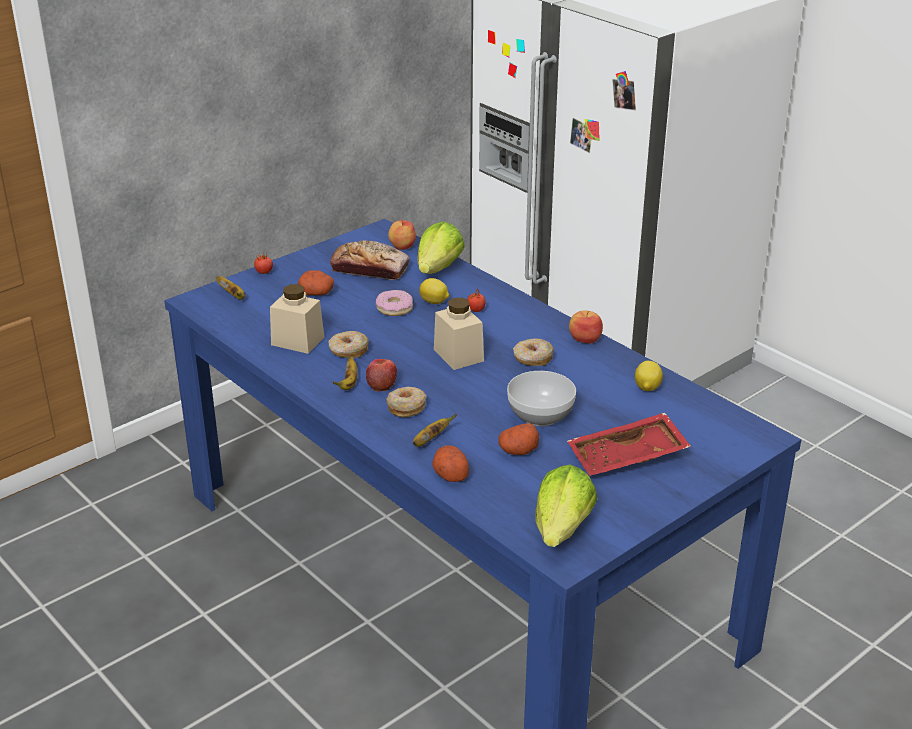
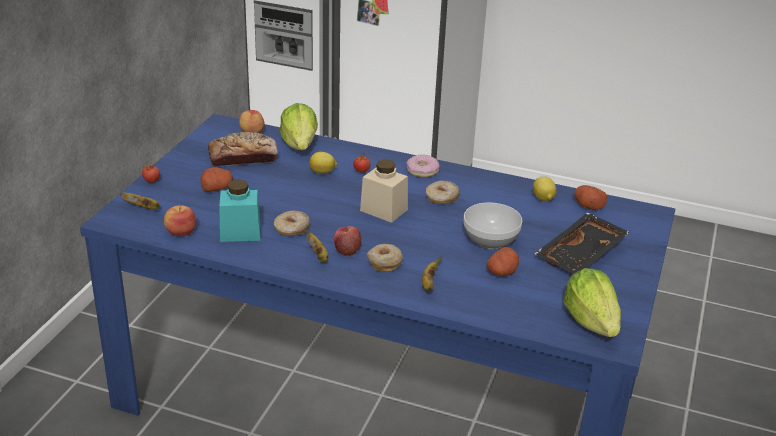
camera: 30 degrees left, 0 degrees up
(297, 341) = (240, 232): beige jar -> turquoise jar
(394, 308) = (295, 185): donut -> donut (422, 171)
(450, 473) = (470, 305): potato -> potato (588, 205)
(585, 339) = (464, 173): apple -> apple (181, 231)
(628, 458) = (582, 255): red tray -> black tray

